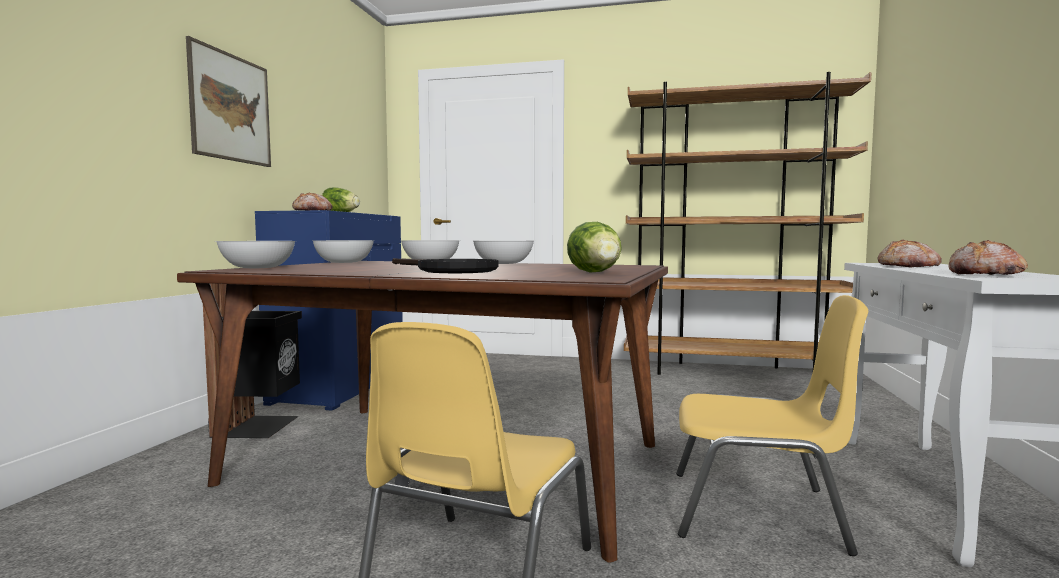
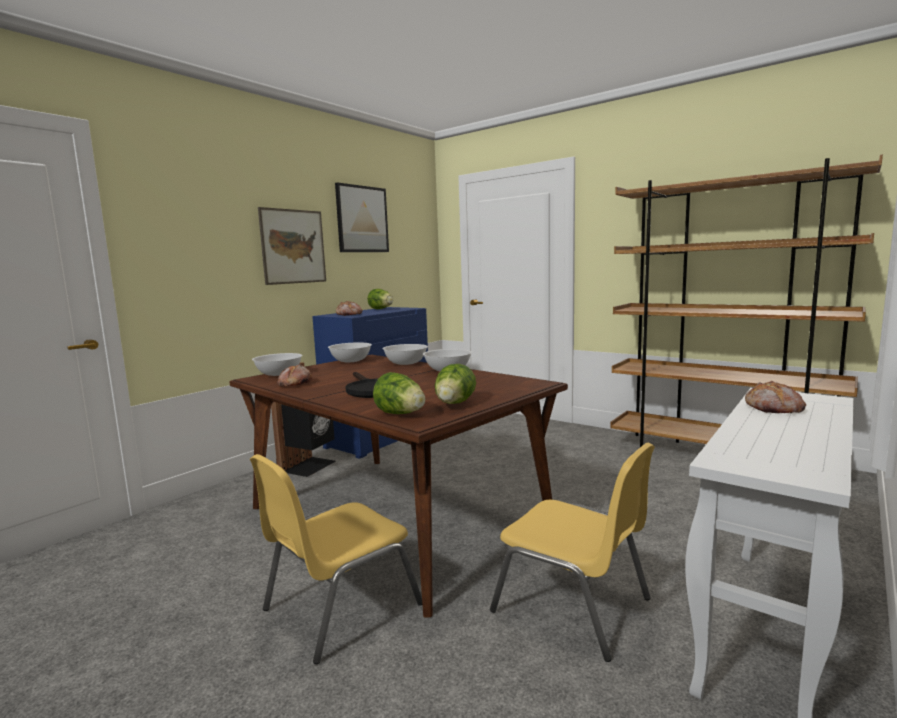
camera: 25 degrees right, 5 degrees up
(312, 96) = (362, 219): none -> picture
(555, 277) = (401, 414): none -> lettuce
(984, 274) = (762, 445): bread -> bread (294, 384)

